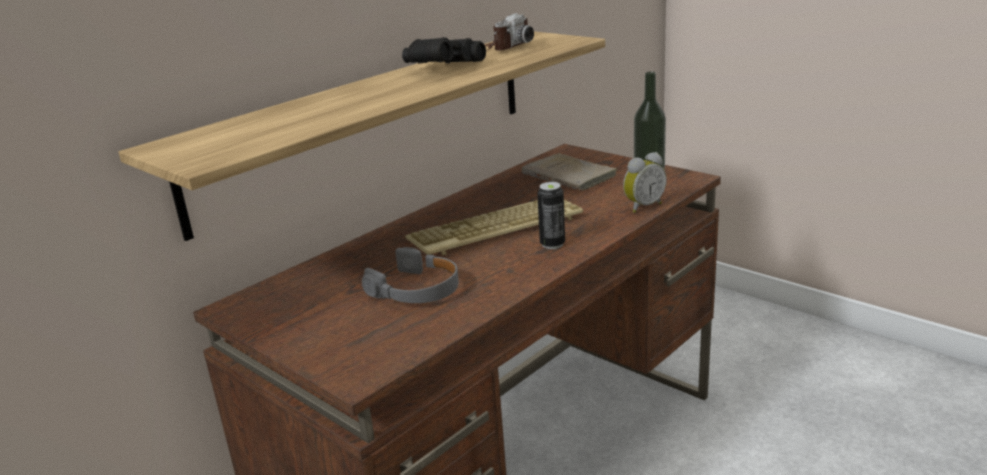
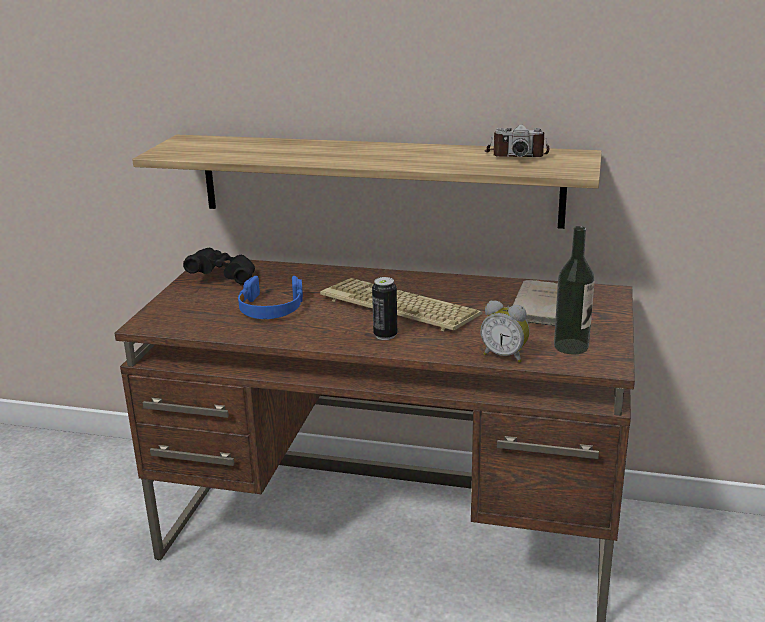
camera: 60 degrees right, 0 degrees up
(417, 289) = (271, 308): grey headphones -> blue headphones
(442, 69) = (421, 154): black binoculars -> black binoculars (223, 277)

